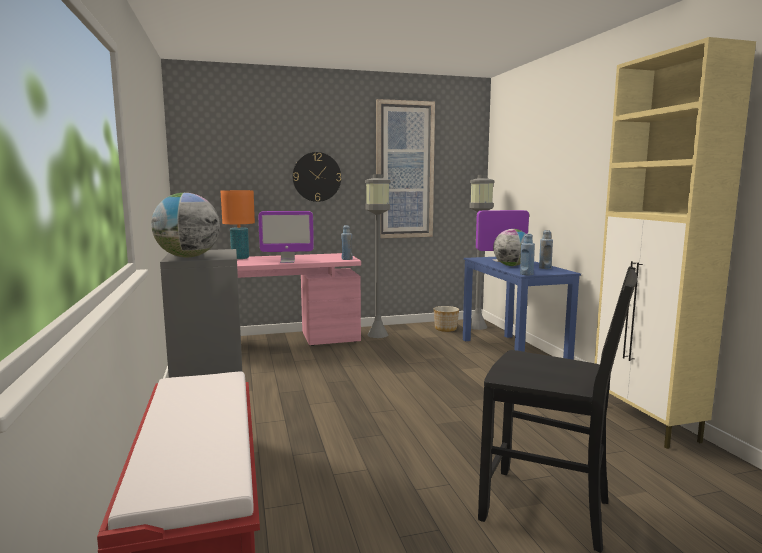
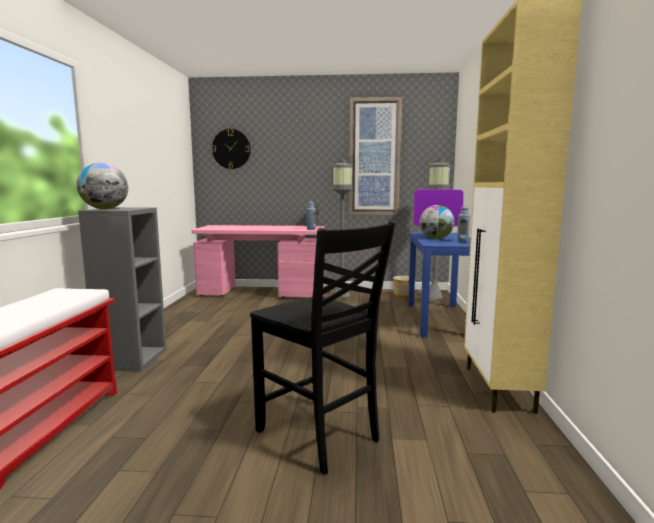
camera: 20 degrees right, 0 degrees up
(240, 258) = (237, 226): orange table lamp -> none
(287, 261) = (263, 229): monitor -> none
(317, 177) = (300, 163): wall clock -> wall clock (231, 149)
(526, 274) = (432, 244): blue bottle -> none

